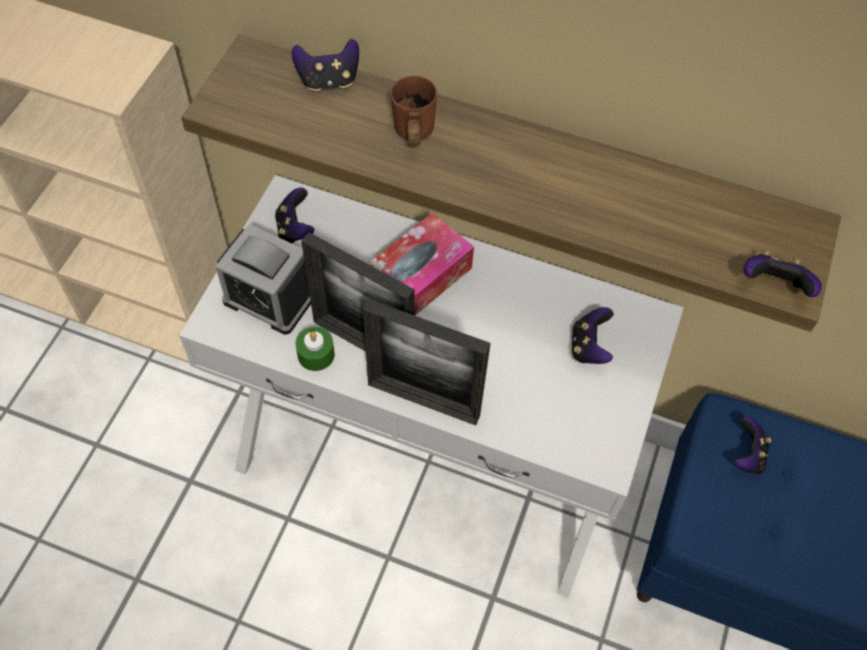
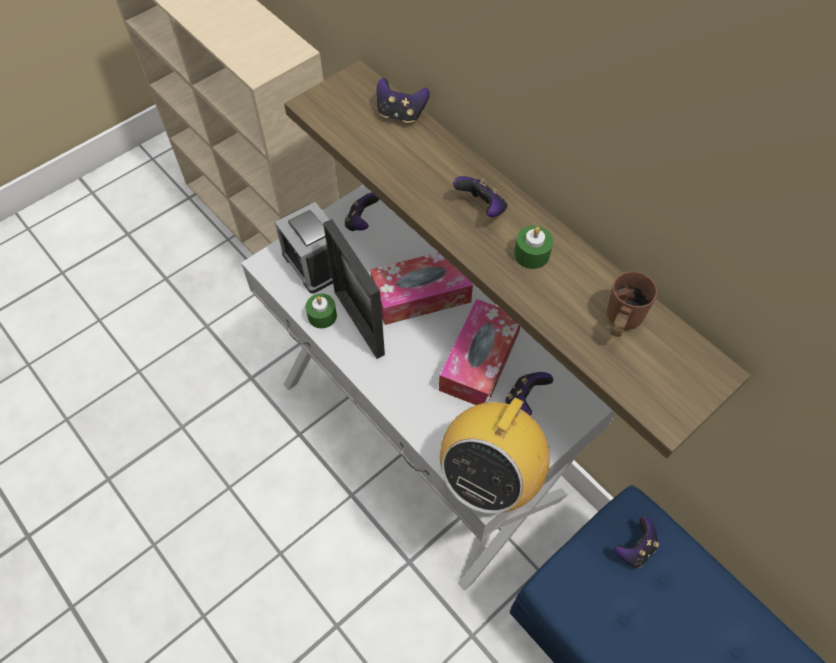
camera: 30 degrees right, 0 degrees up
(409, 136) = (433, 175): brown mug -> brown mug (616, 321)
(423, 400) = (377, 382): picture frame -> none
(518, 327) = (479, 360): none -> tissue box
(566, 181) = (531, 254): none -> green candle
(601, 444) = (489, 476): none -> radio
(774, 286) = (650, 406): game controller -> game controller (481, 208)

